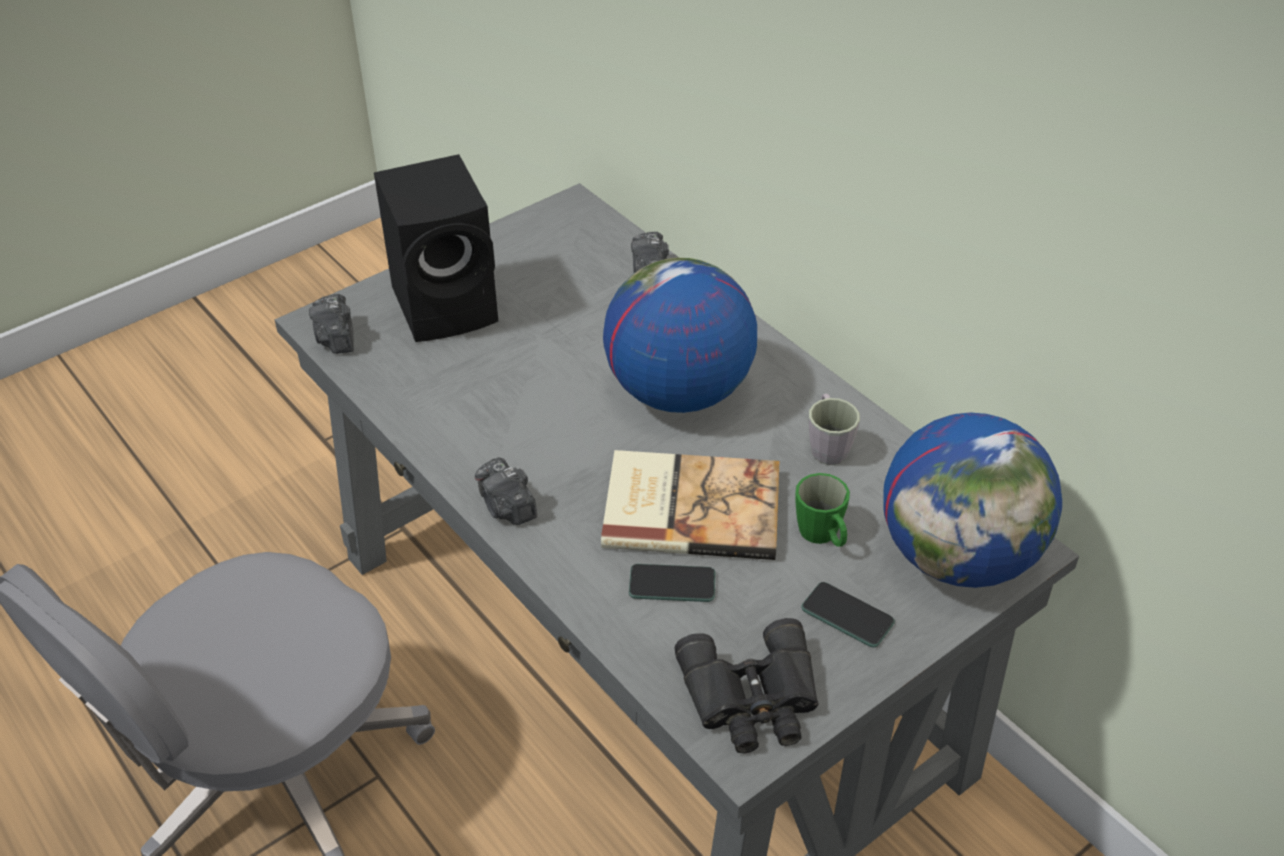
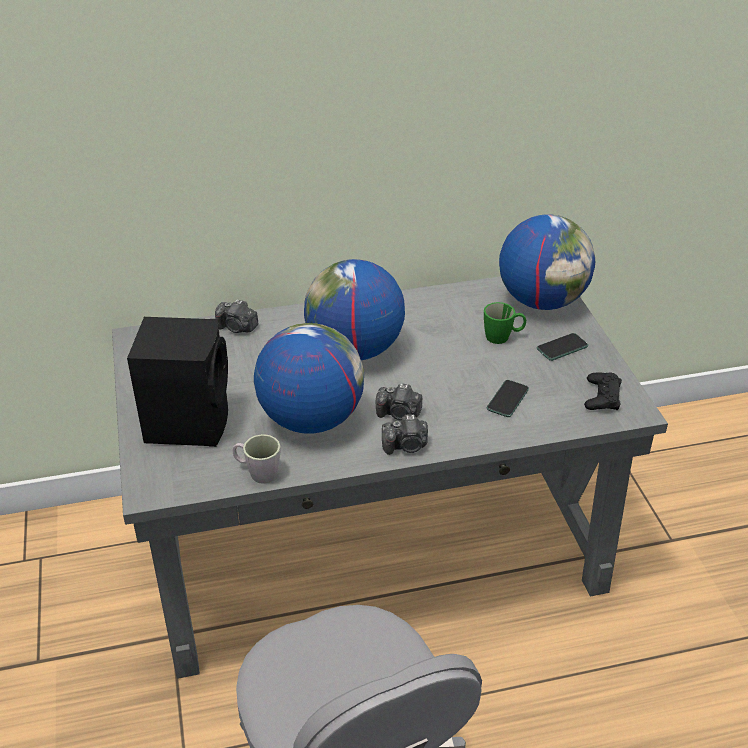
camera: 65 degrees left, 5 degrees down
(336, 338) = (177, 485): camera -> camera (399, 414)
(510, 401) = (310, 419): none -> globe
(690, 507) = (452, 375): book -> none
(752, 699) = (602, 396): black binoculars -> black game controller
(827, 445) = (437, 313): grey mug -> grey mug (257, 472)

